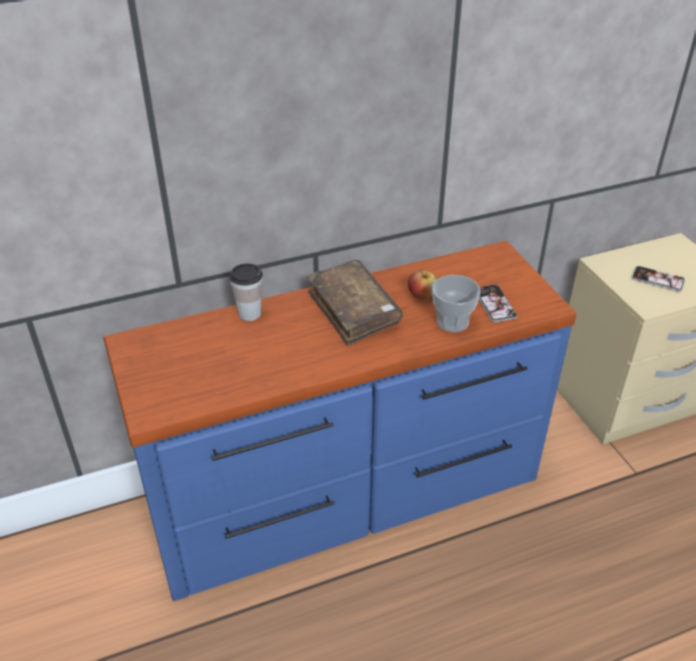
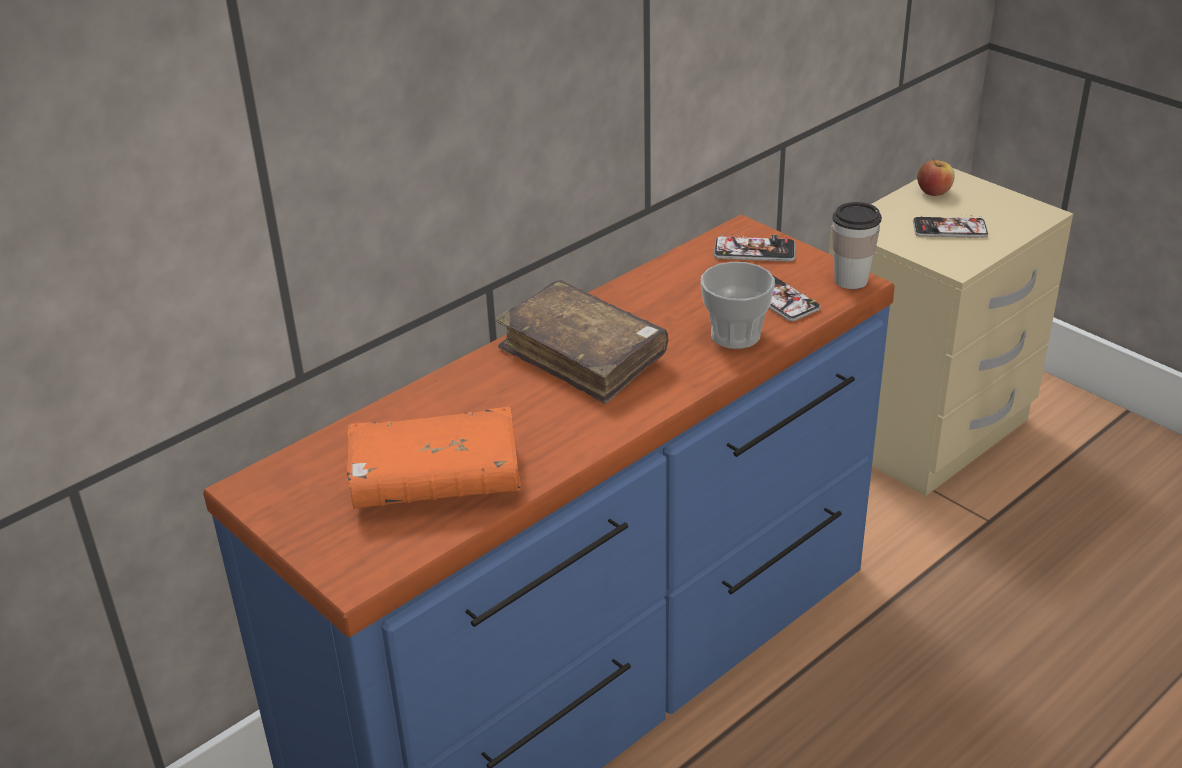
camera: 20 degrees left, 5 degrees down
(224, 366) = (435, 480): none -> orange book
(249, 314) = (426, 398): cup -> cup (851, 280)
(421, 295) = (668, 311): apple -> apple (934, 192)
(499, 267) = (754, 251): none -> phone

